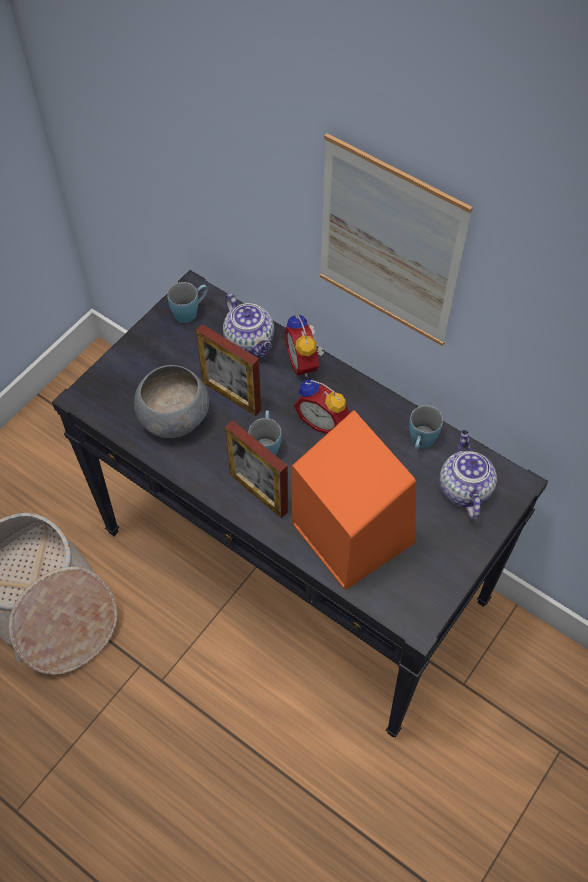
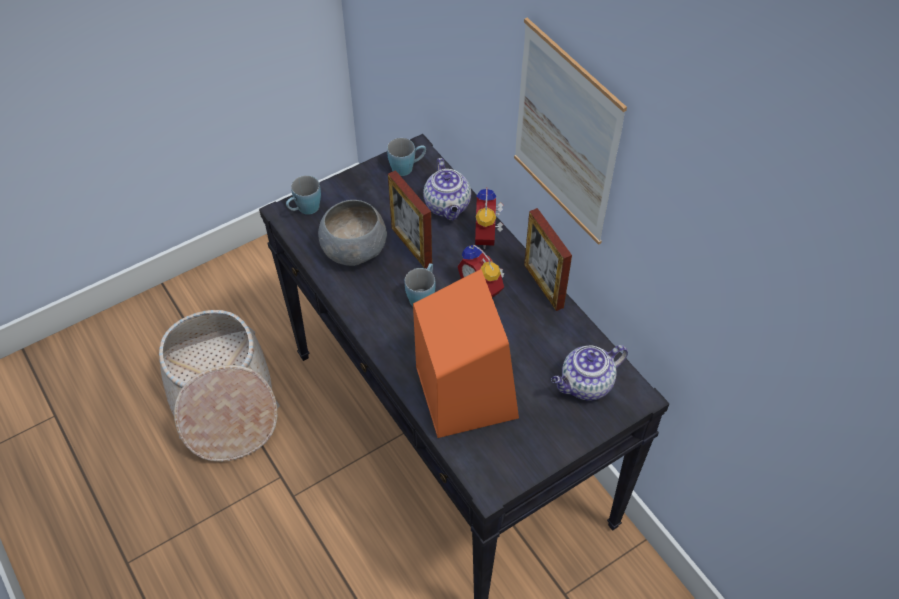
camera: 20 degrees right, 5 degrees down
(258, 493) = (398, 333): picture frame -> picture frame (543, 286)
(420, 443) = (563, 334): blue mug -> blue mug (304, 210)
(463, 488) = (585, 385): teapot -> teapot turned 135 degrees counterclockwise

